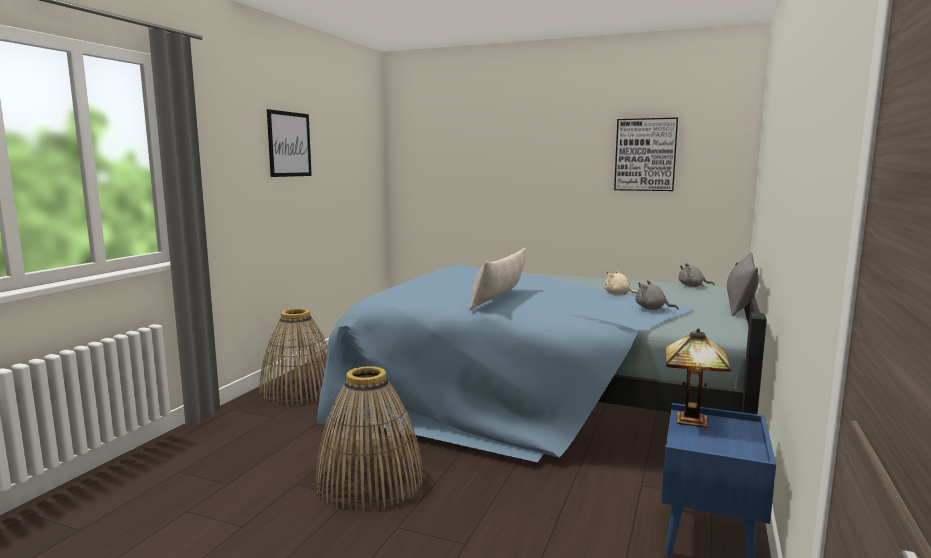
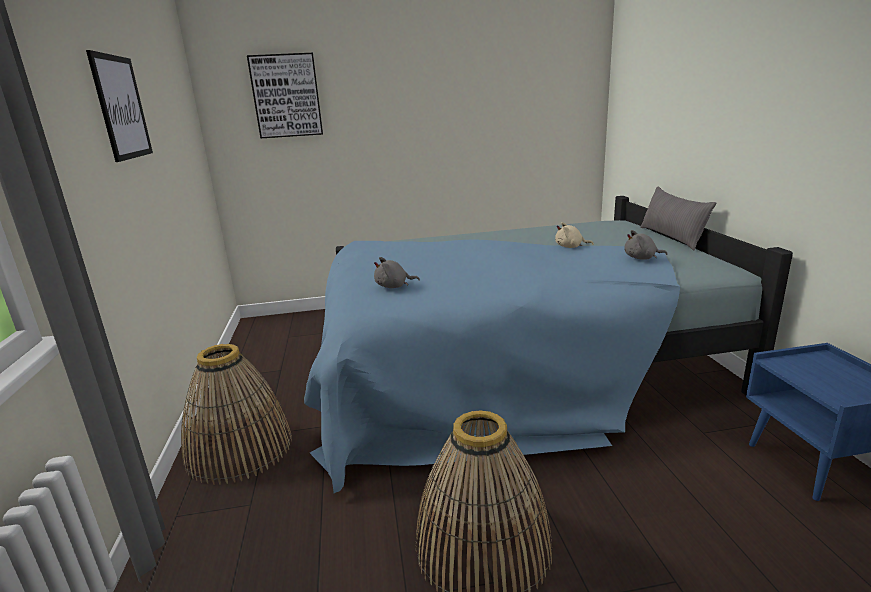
camera: 30 degrees left, 10 degrees up
(498, 300) = (495, 280): beige pillow -> none
(645, 154) = (512, 97): picture -> picture (286, 96)
(692, 286) = (599, 225): grey plush toy -> grey plush toy (394, 286)
(693, 421) = (793, 367): table lamp -> none

